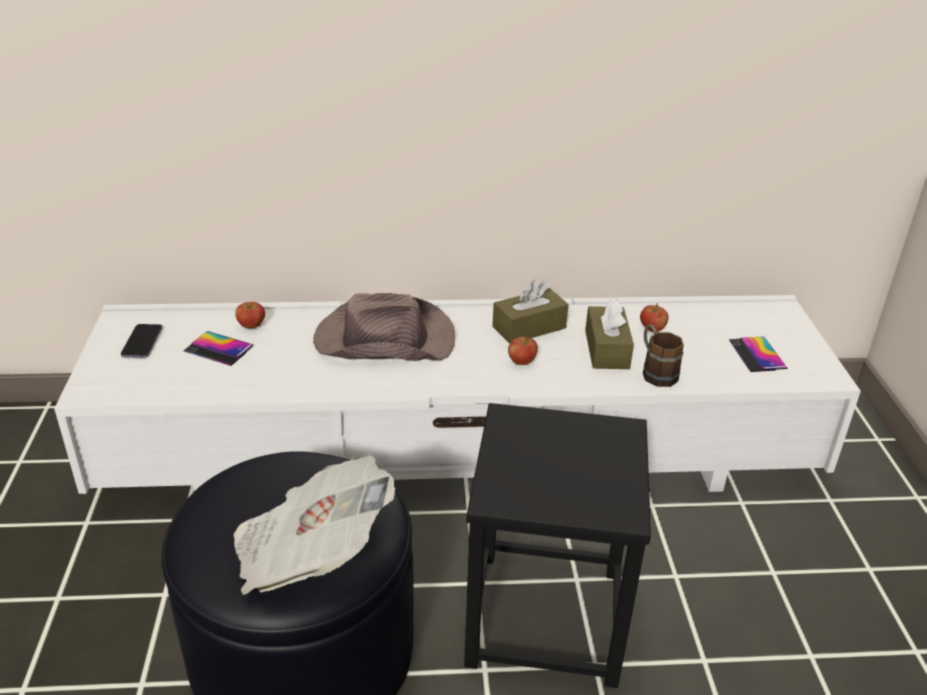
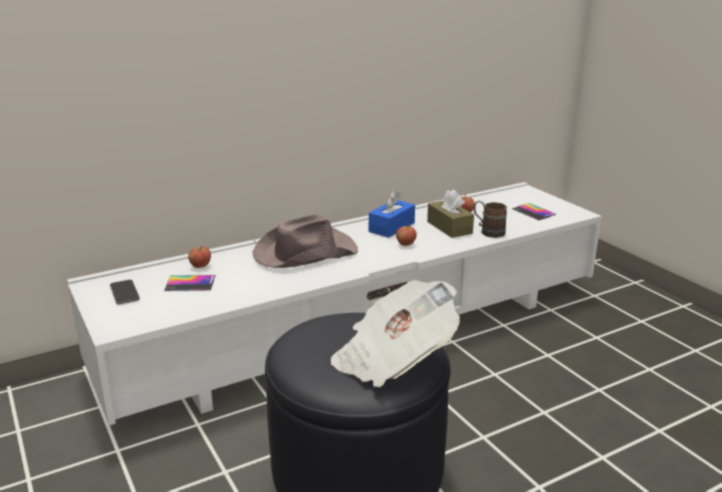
camera: 25 degrees left, 10 degrees down
(529, 327) = (391, 227): brown tissue box -> blue tissue box
(544, 615) = (492, 398): black stool -> none

